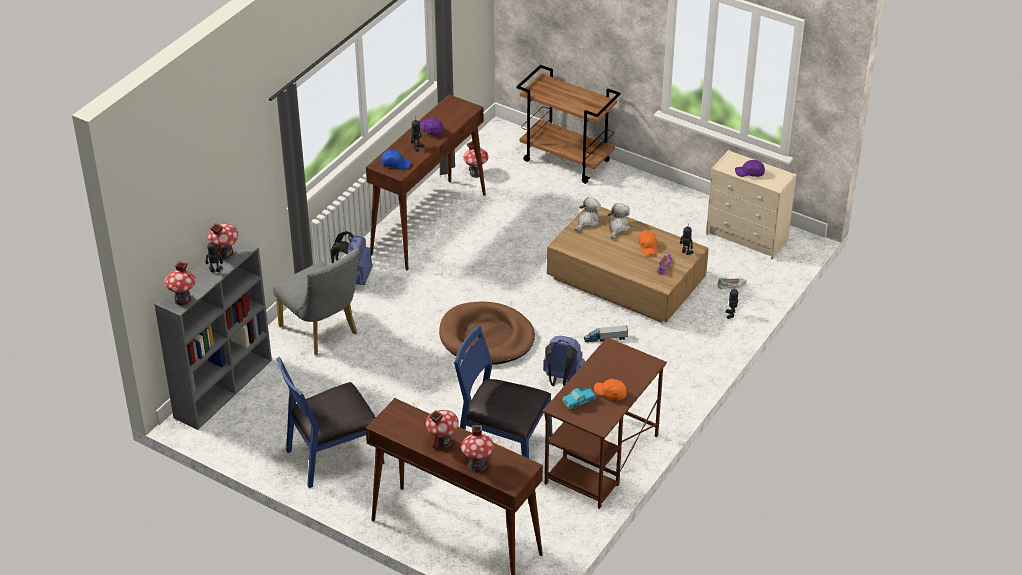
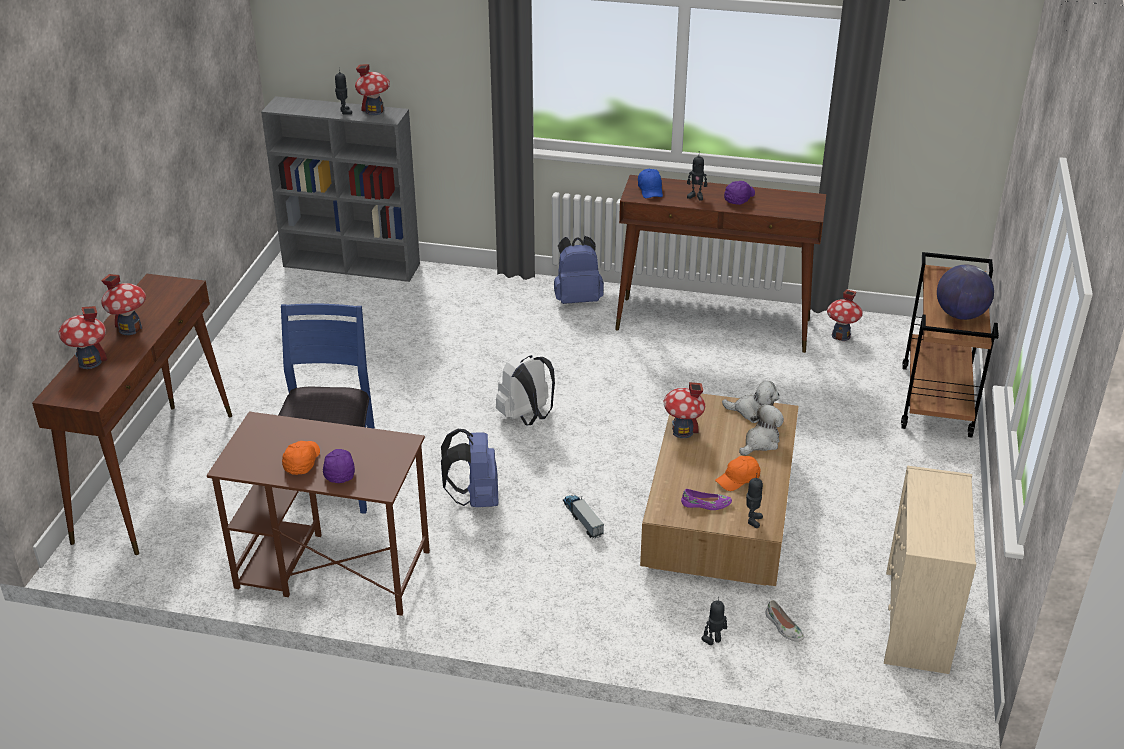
camera: 70 degrees right, 5 degrees down
(183, 300) = (286, 107): toy house -> toy house (682, 431)
(322, 332) = (471, 301): grey chair -> none
(333, 456) = (270, 356): blue chair -> none
(486, 337) = (527, 416): brown dog bed -> white backpack
(578, 402) = (274, 438): toy truck -> none
(582, 99) = (960, 315): none -> globe
(618, 227) = (760, 442): plush toy -> plush toy turned 45 degrees counterclockwise
(750, 173) = (930, 509): purple cap -> purple cap (339, 470)

